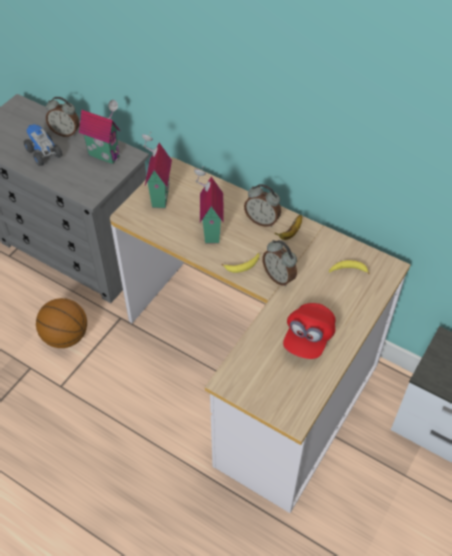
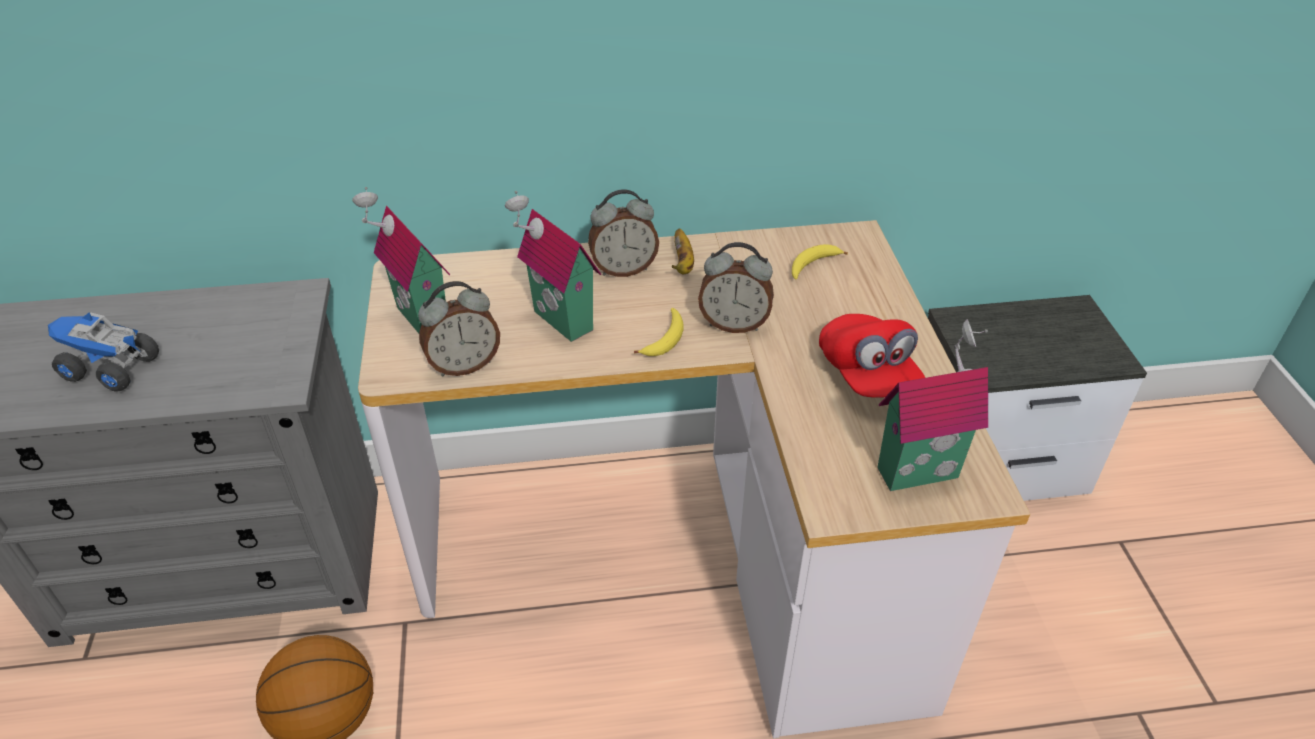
camera: 40 degrees left, 10 degrees down
(65, 132) = (128, 318): alarm clock -> alarm clock (464, 365)
(105, 154) = (246, 314): toy house -> toy house (916, 468)

